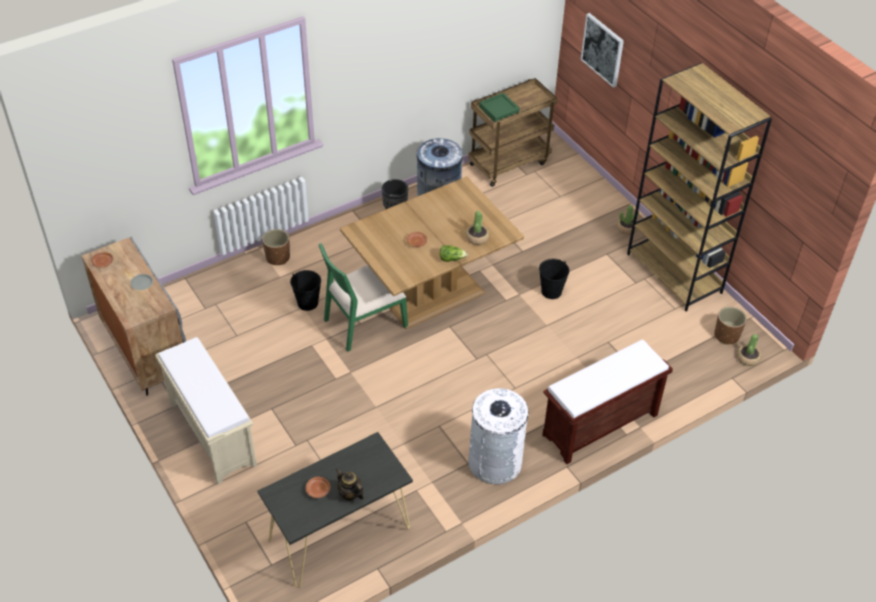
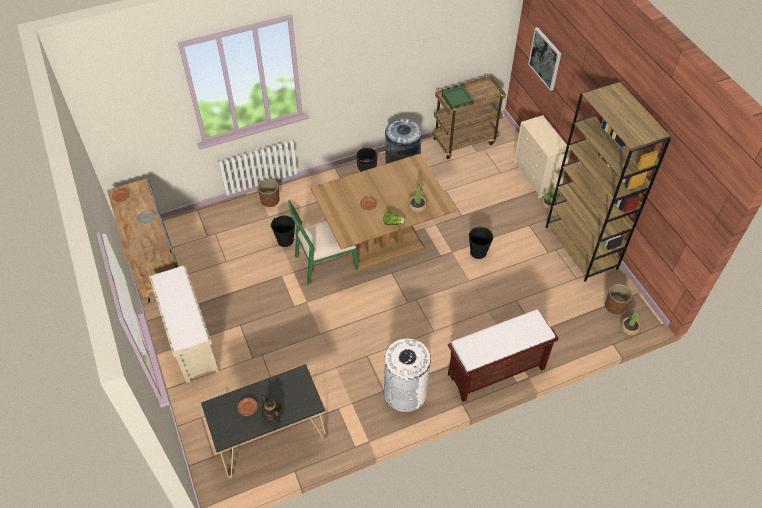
camera: 10 degrees right, 5 degrees up
(605, 198) = (536, 178): none -> beige dresser

